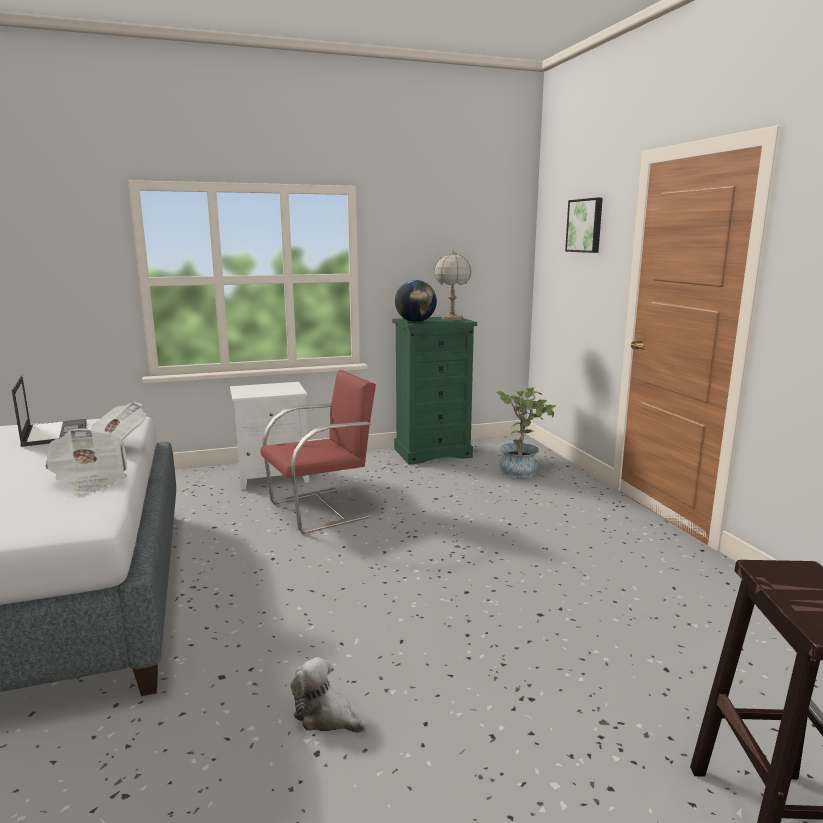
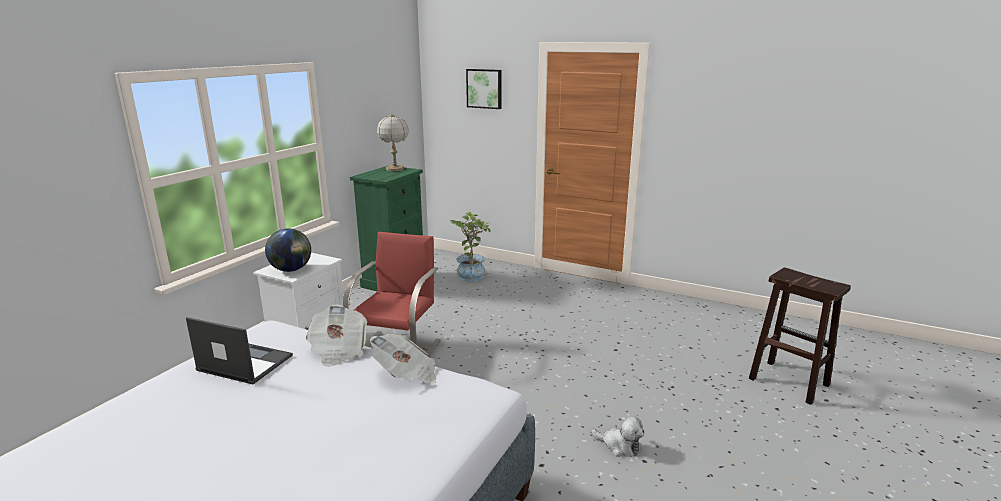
camera: 45 degrees left, 5 degrees up
(326, 716) = (619, 445): plush toy -> plush toy turned 135 degrees counterclockwise
(416, 322) = (381, 177): globe -> globe (291, 270)

